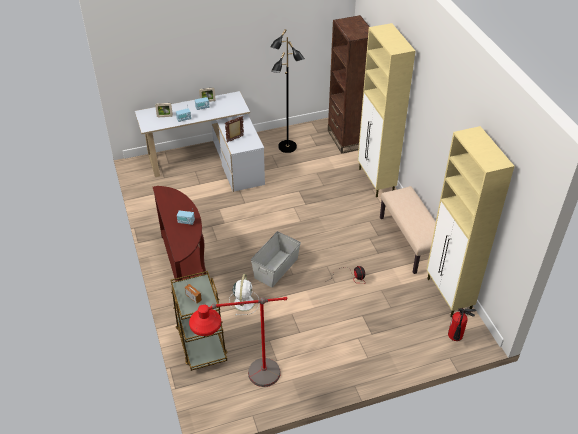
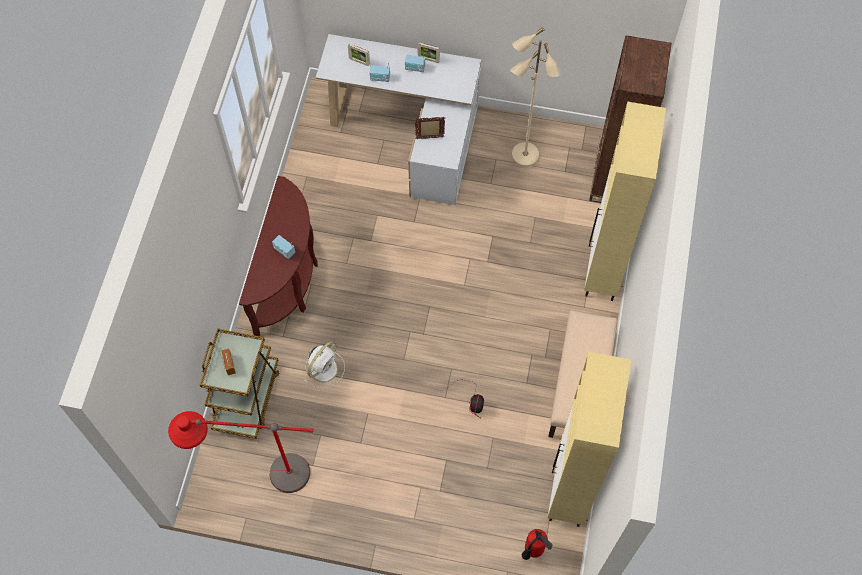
camera: 30 degrees right, 20 degrees up
(275, 268) = (389, 340): grey storage box -> none
(287, 147) = (524, 155): black floor lamp -> beige floor lamp

